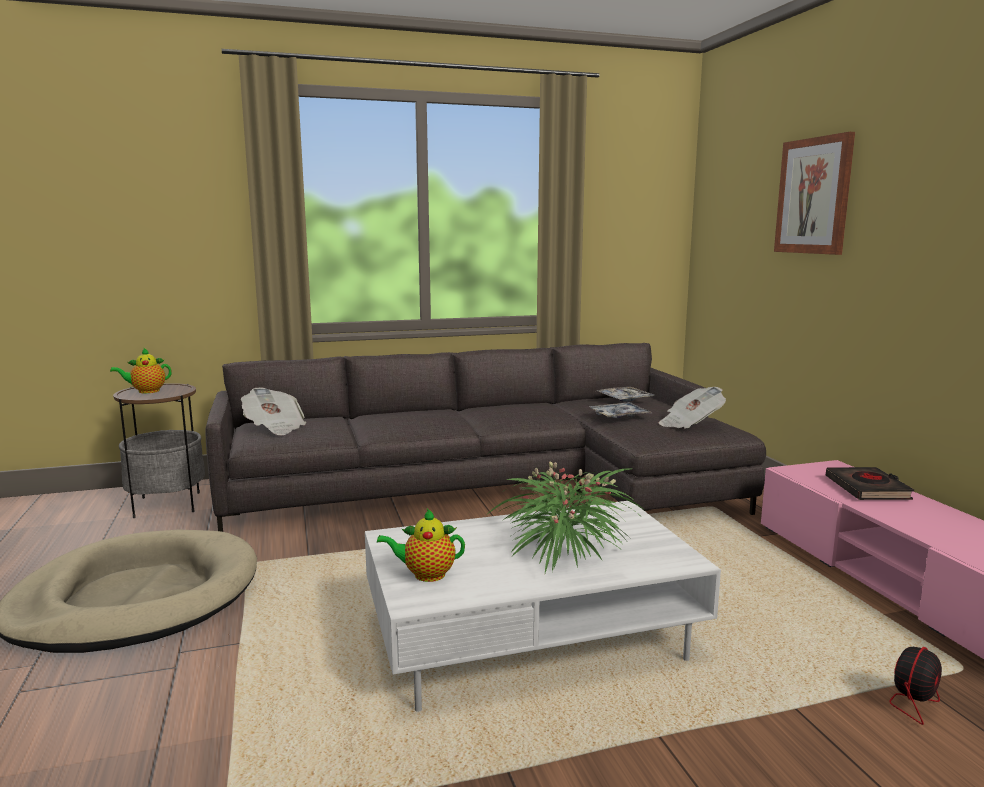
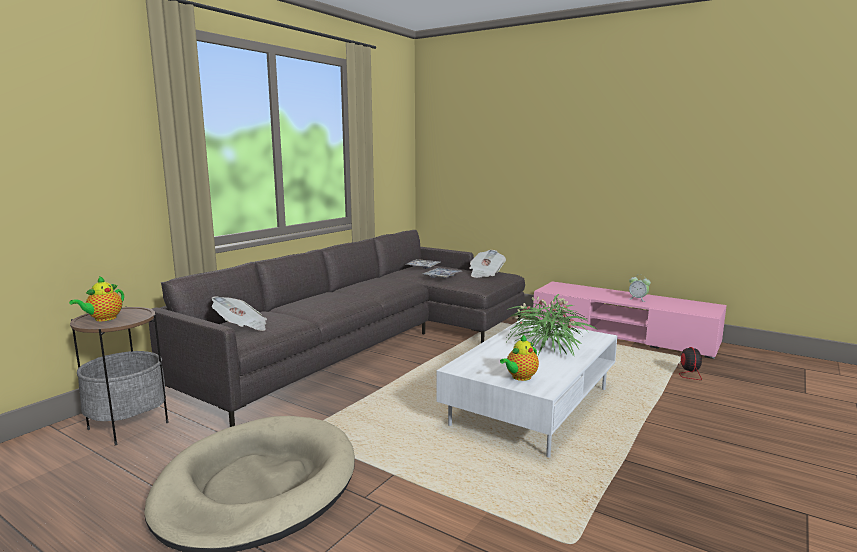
camera: 40 degrees left, 0 degrees up
(814, 196) = (520, 135): picture -> none
(867, 489) = (587, 291): black book -> none
(943, 526) = (638, 299): none -> alarm clock

